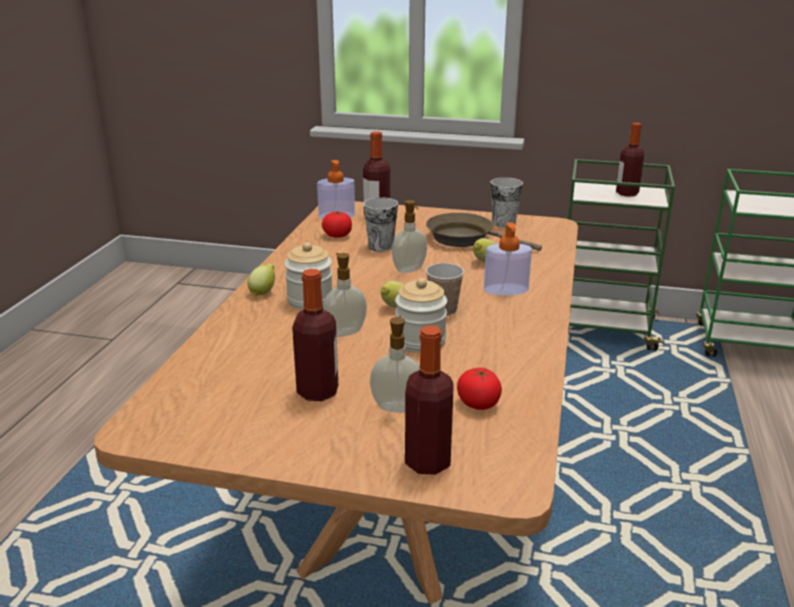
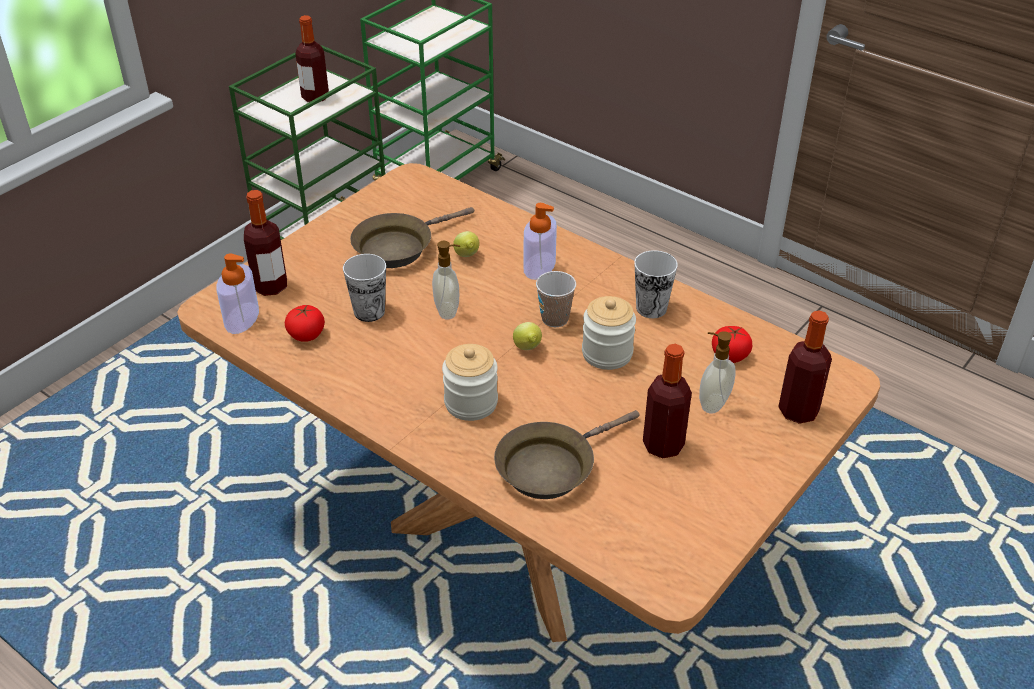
camera: 65 degrees left, 15 degrees up
(257, 346) = (551, 466): none -> brown frying pan
(263, 292) = (423, 434): lemon -> none
(344, 332) = (558, 397): soap dispenser -> none
(504, 223) = (380, 207): cup -> cup (651, 308)

